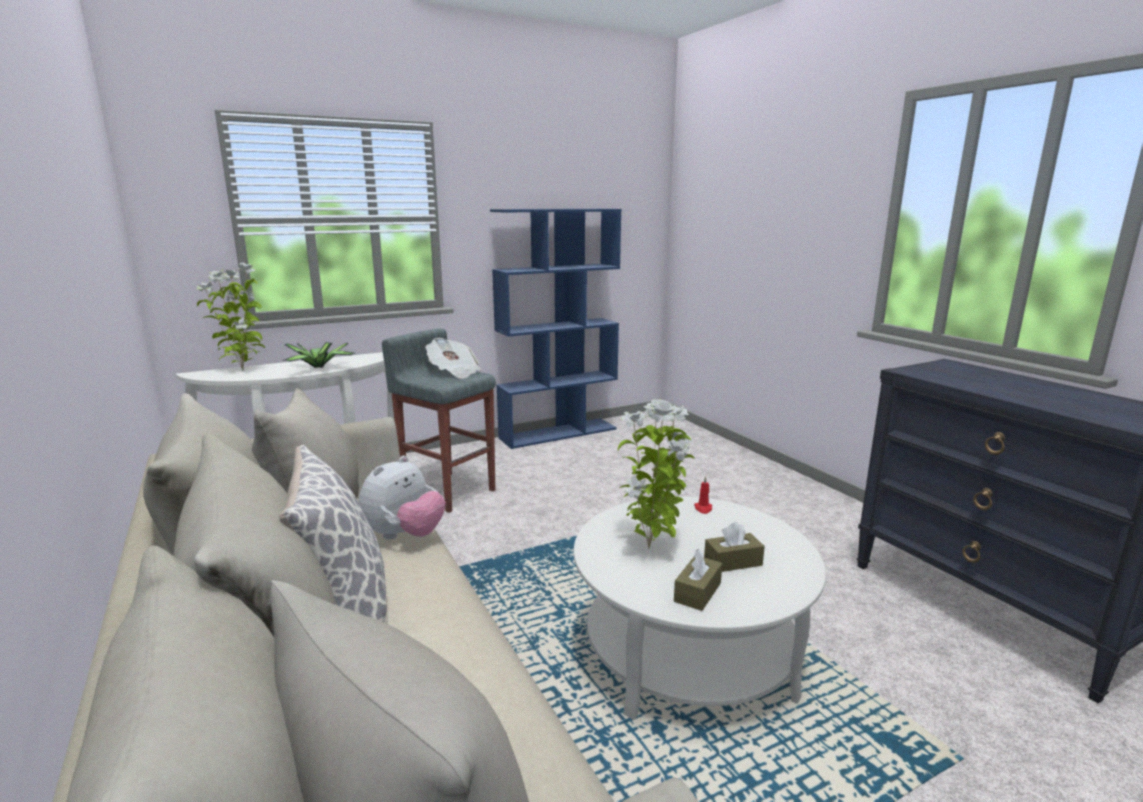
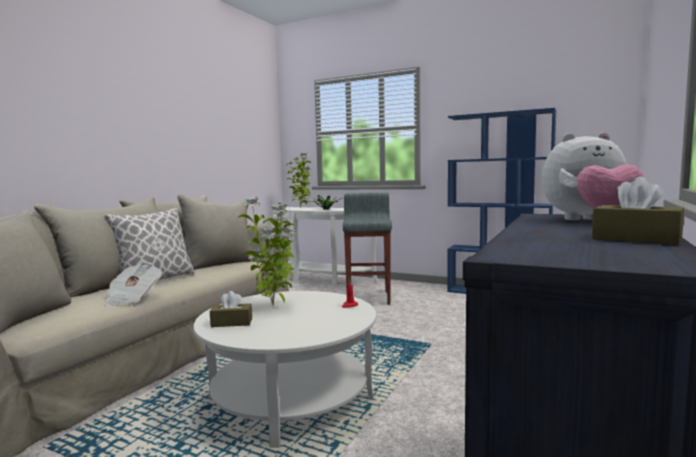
camera: 55 degrees right, 10 degrees down
(404, 535) = (225, 272): plush toy -> plush toy (589, 220)
(454, 372) = (377, 218): newspaper -> newspaper (132, 298)
(733, 562) = (281, 323): brown tissue box -> brown tissue box (635, 239)

